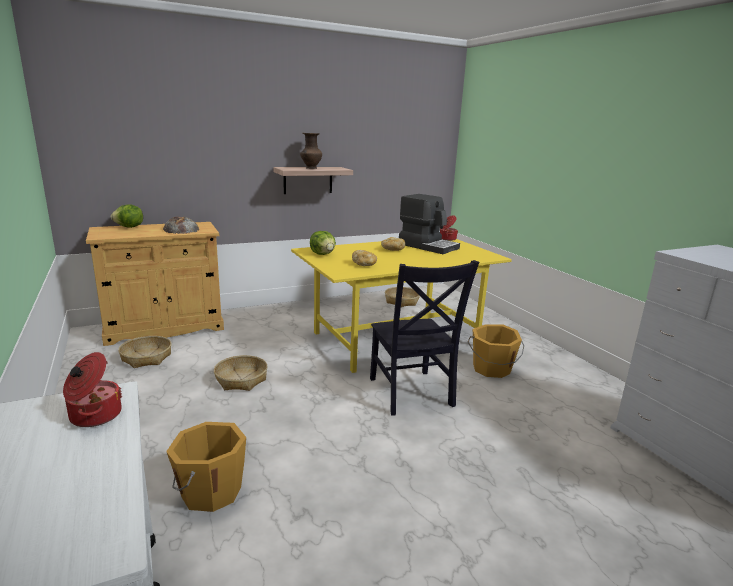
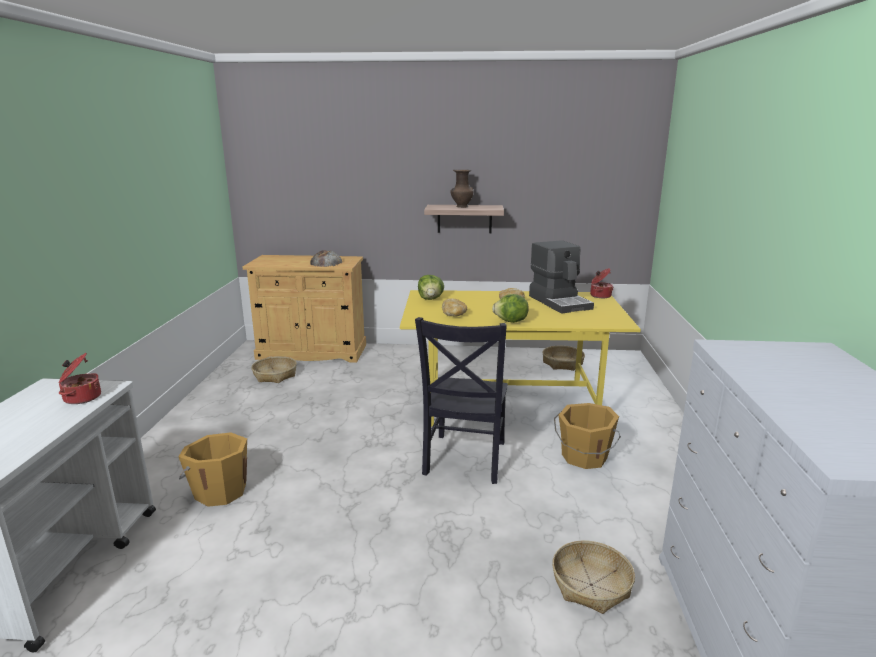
camera: 30 degrees right, 0 degrees up
(129, 227) = (289, 257): lettuce -> lettuce (511, 321)
(241, 379) = (327, 410): basket -> basket (591, 585)

